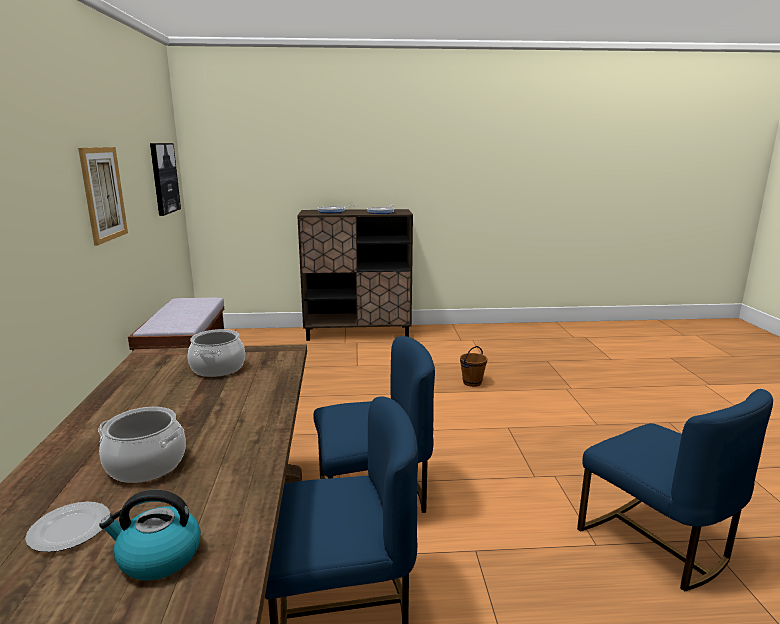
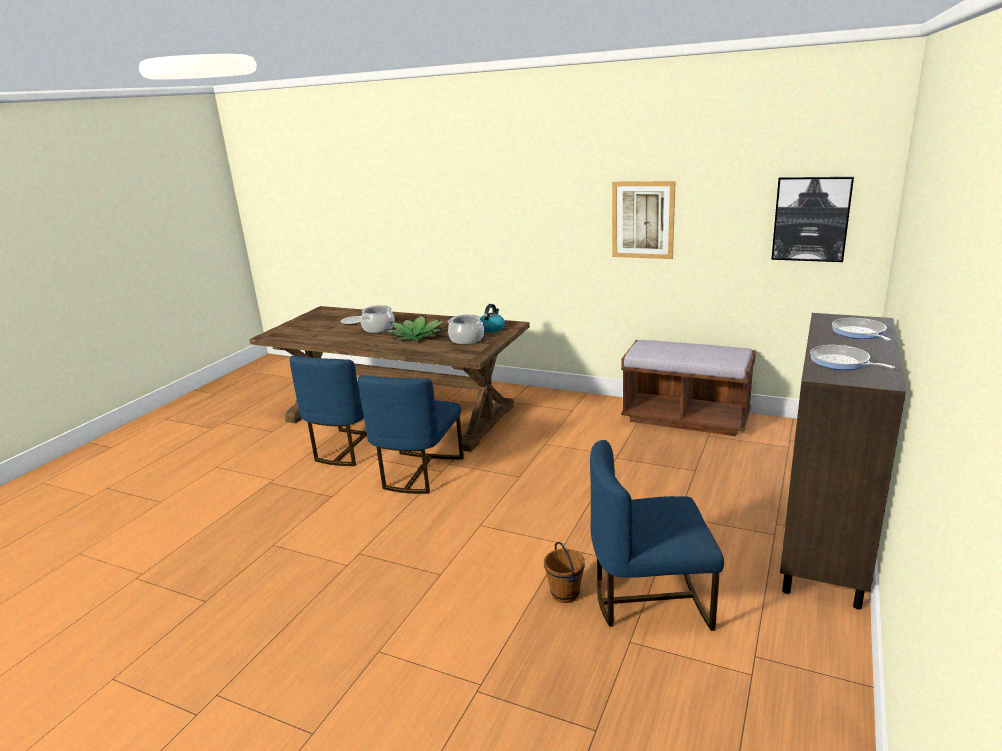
camera: 120 degrees right, 5 degrees up
(158, 557) = (319, 331): kettle -> kettle (491, 329)
(202, 408) = (416, 336): none -> potted plant
(656, 542) = (238, 574): blue chair -> blue chair (650, 599)

